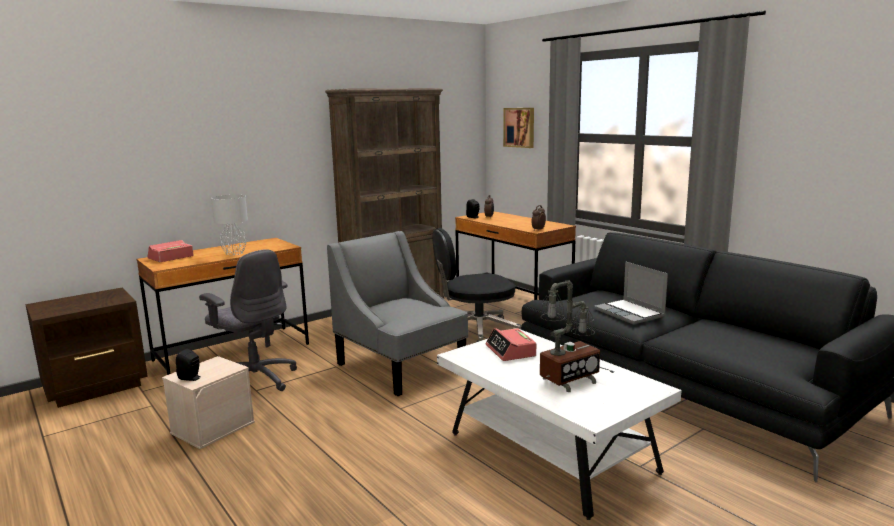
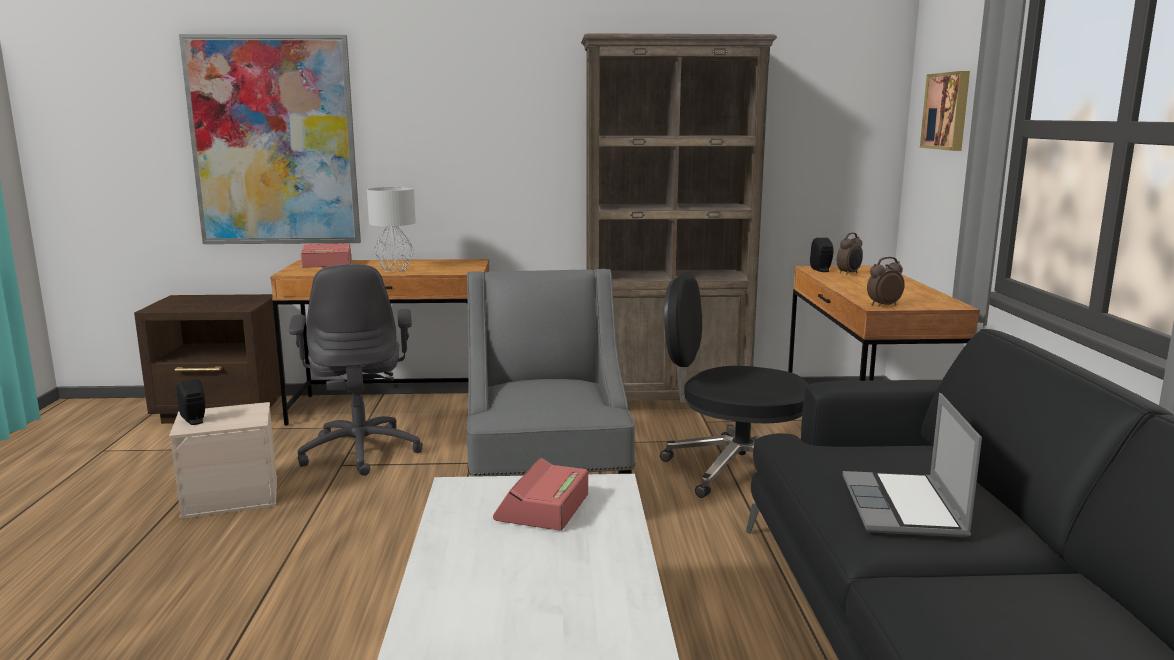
camera: 35 degrees right, 0 degrees up
(110, 170) = (274, 141): none -> picture
(571, 376) = (541, 592): table lamp -> none

